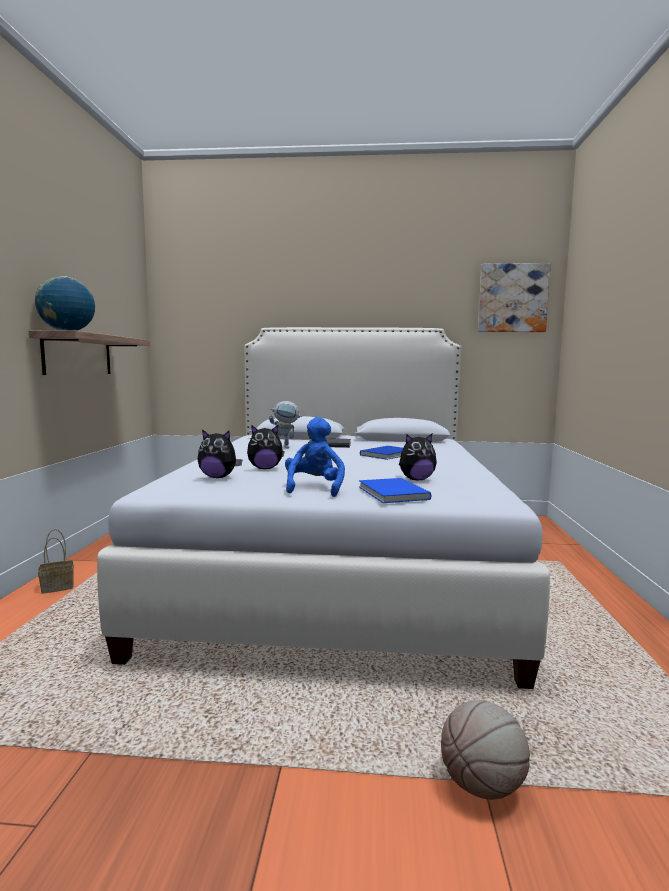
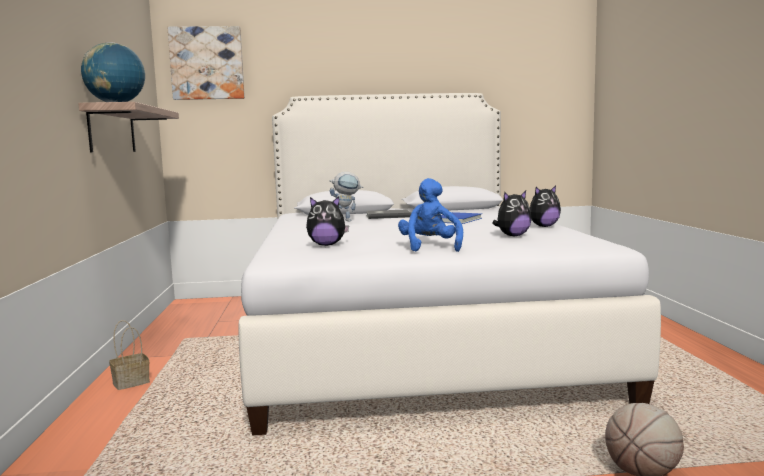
camera: 10 degrees left, 0 degrees up
(265, 468) = (360, 236): plush toy -> plush toy (543, 226)
(391, 493) = (506, 246): blue book -> none
(513, 298) = (547, 61): picture -> picture (207, 63)

